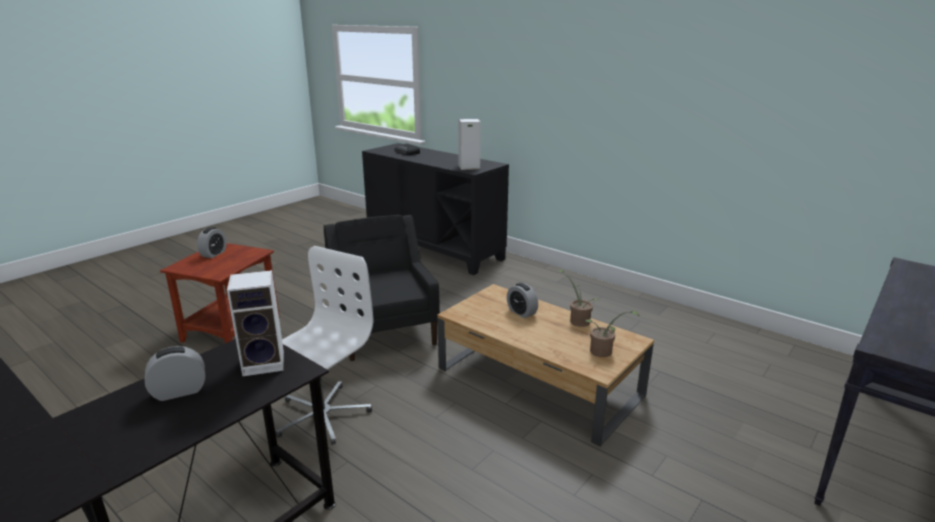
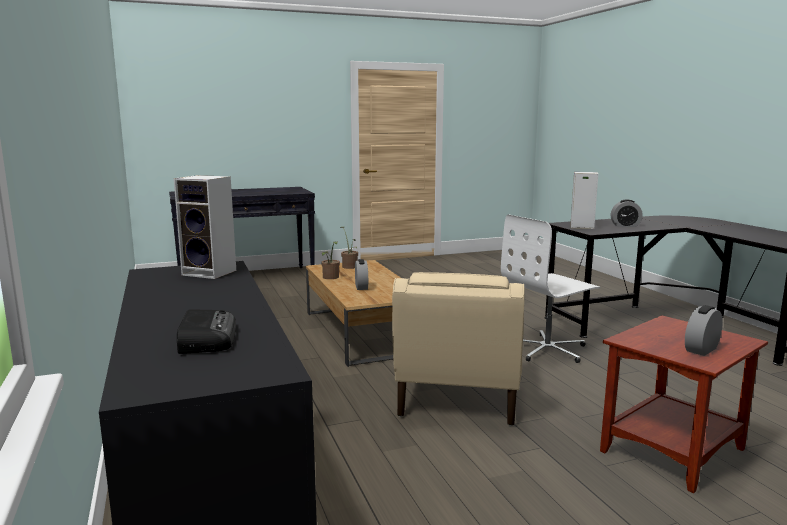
camera: 150 degrees left, 10 degrees down
(384, 330) = (457, 397): black armchair -> beige armchair

